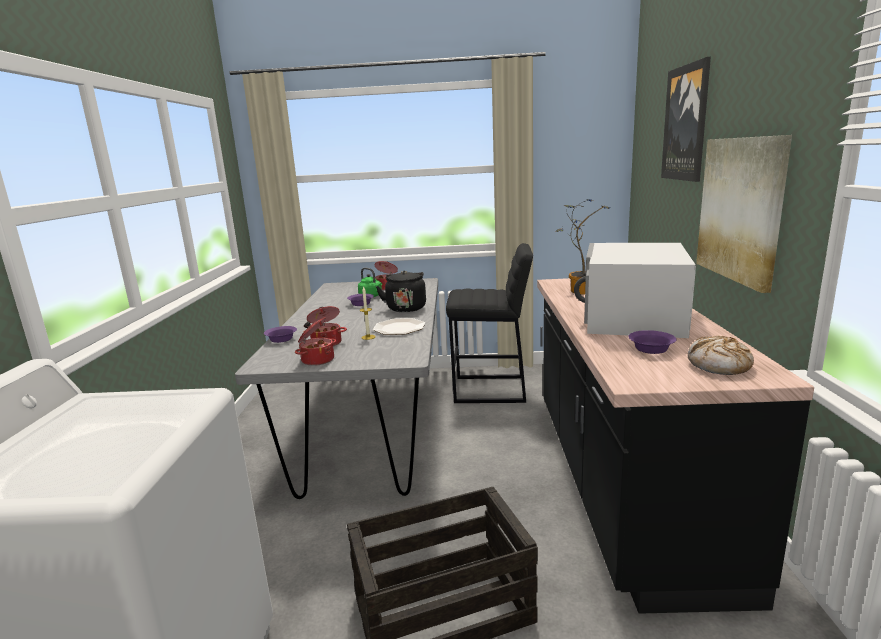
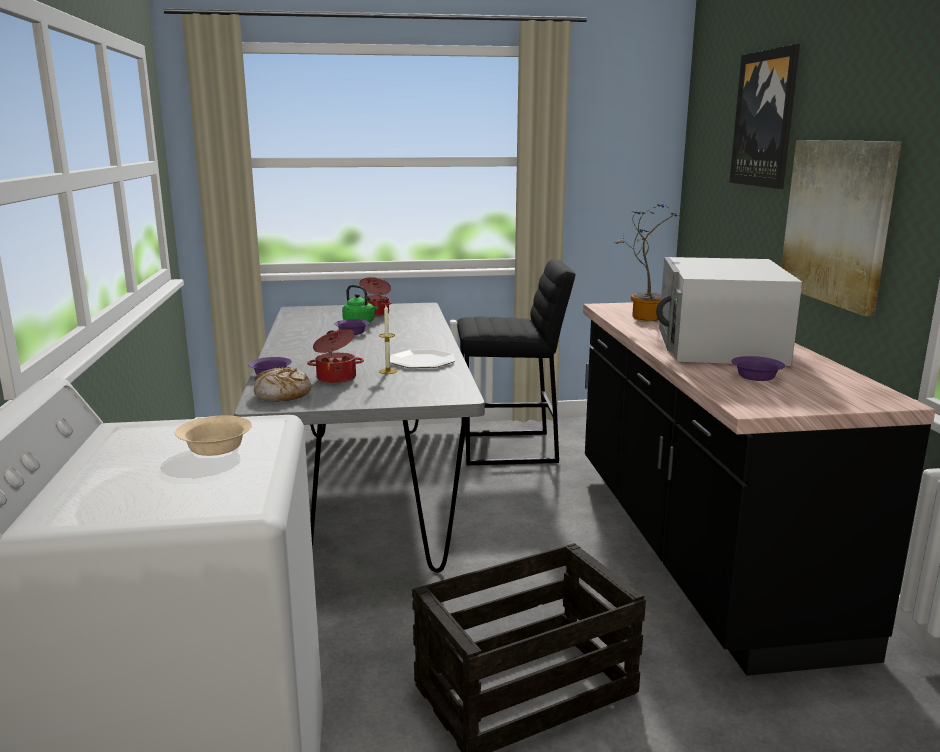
camera: 10 degrees left, 0 degrees up
(138, 420) = (217, 447): none -> beige bowl
(317, 360) = (337, 397): cooking pot -> none
(406, 308) = (416, 338): black kettle -> none
(719, 365) = (834, 391): bread -> bread (282, 394)

